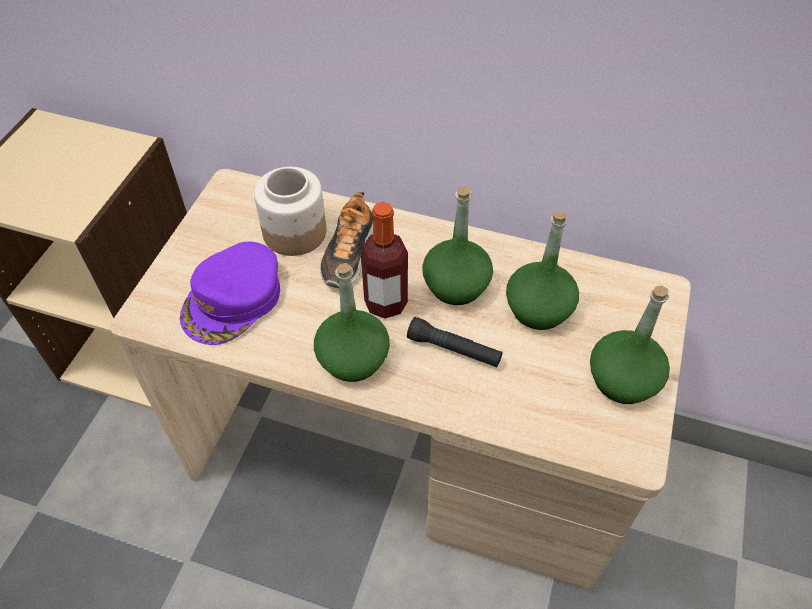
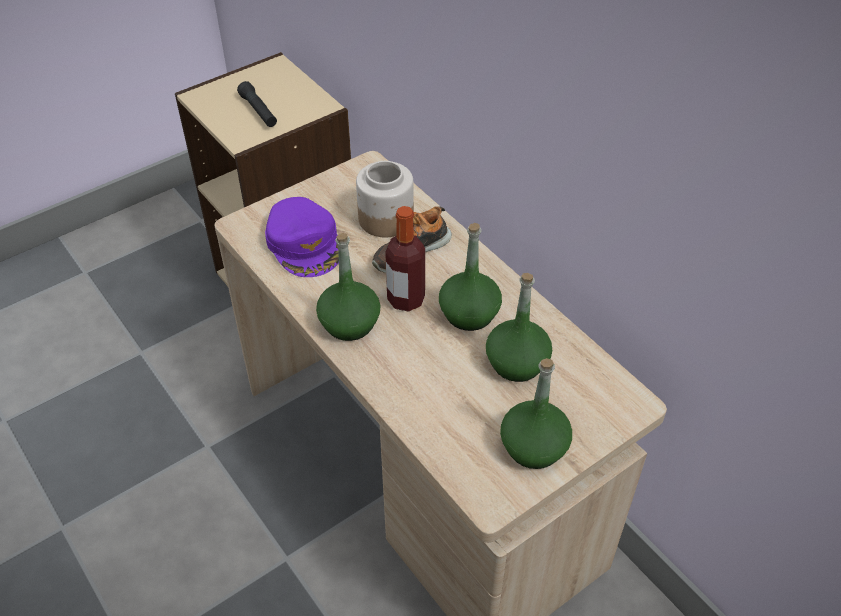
camera: 35 degrees right, 5 degrees down
(233, 300) = (305, 243): purple cap -> purple cap turned 90 degrees counterclockwise
(454, 349) = (425, 356): black flashlight -> black flashlight (258, 111)

